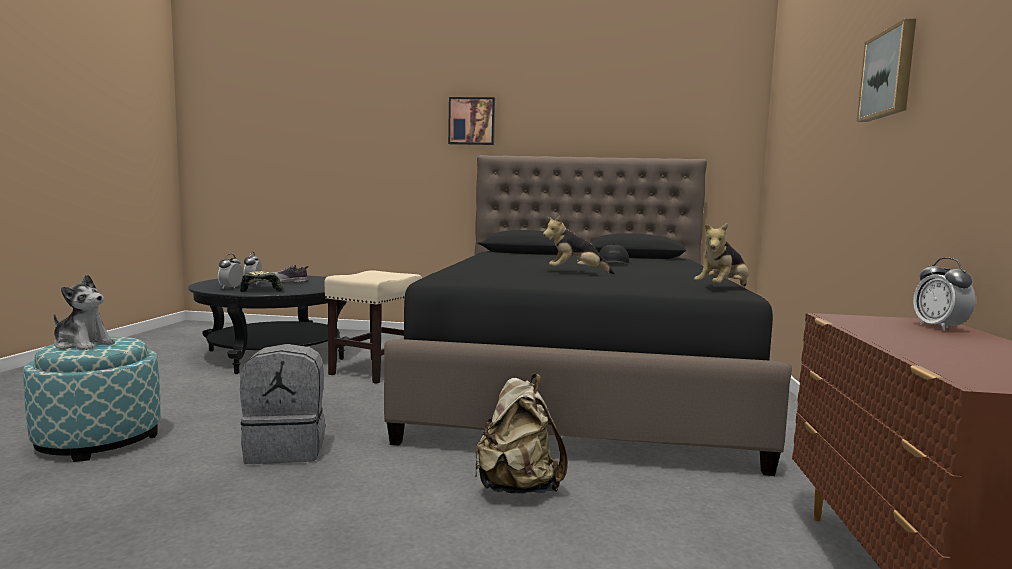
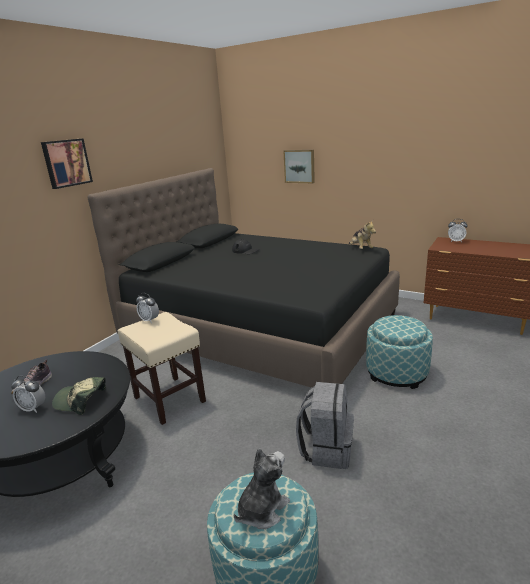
camera: 65 degrees left, 15 degrees up
(231, 288) = (48, 422): alarm clock -> alarm clock (149, 320)
(517, 487) = (396, 373): beige backpack -> ottoman
(575, 273) = (294, 266): plush toy -> none
(889, 74) = (375, 138): picture -> picture (299, 166)

